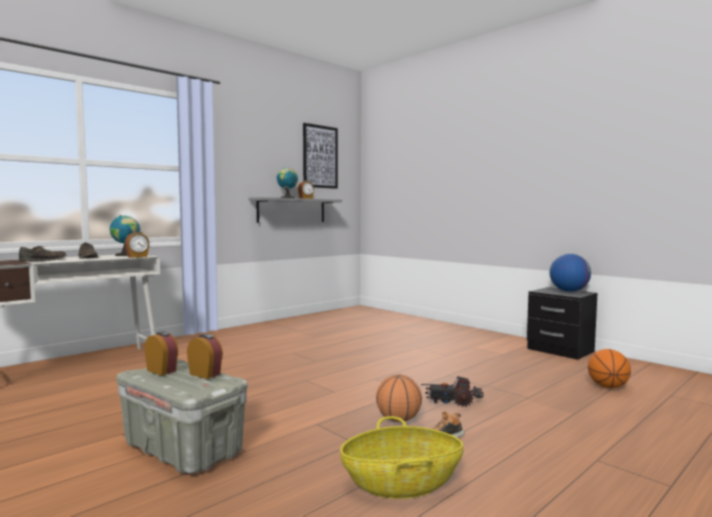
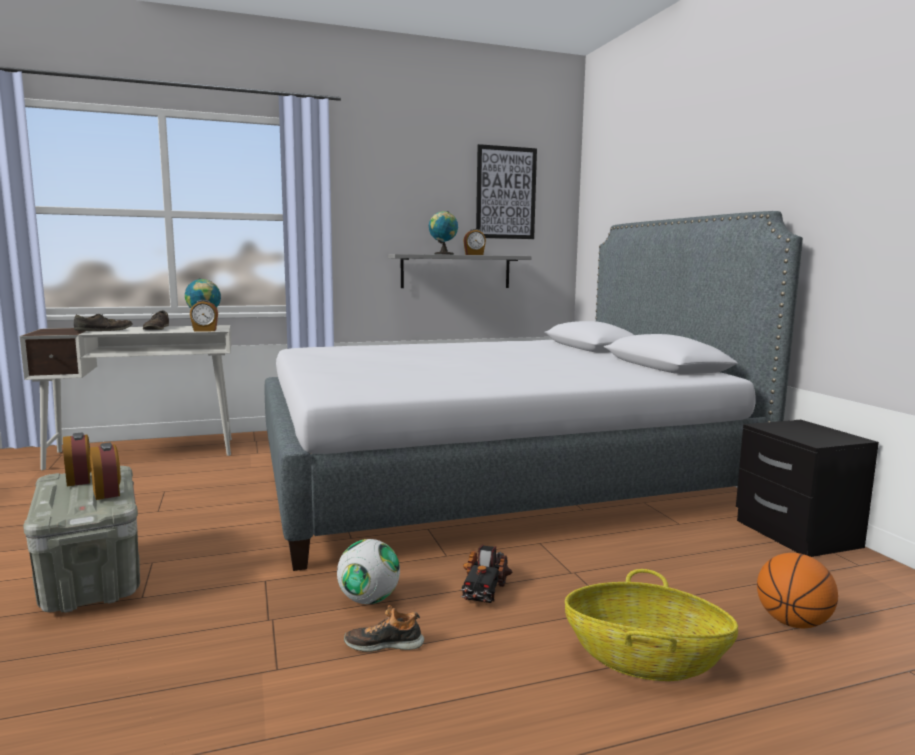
camera: 25 degrees right, 5 degrees up
(370, 346) = (493, 477): none -> grey bed
(398, 420) = (369, 600): basketball -> football
(402, 483) = (236, 698): basket -> basket (645, 658)
(452, 402) = (483, 589): toy truck -> toy truck turned 105 degrees counterclockwise
(569, 291) = (822, 433): globe -> none

